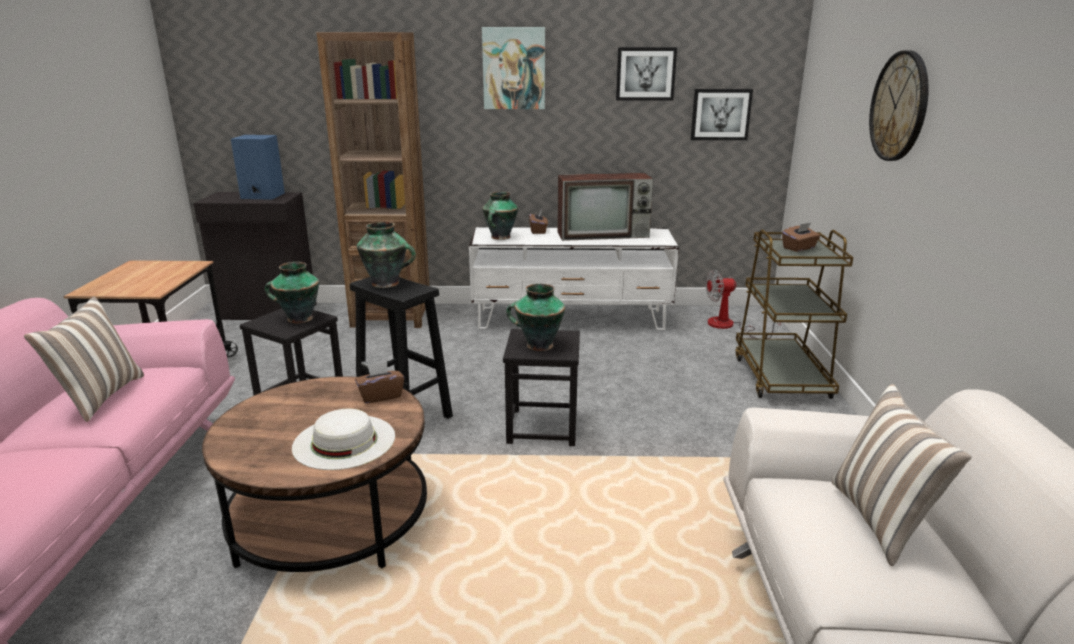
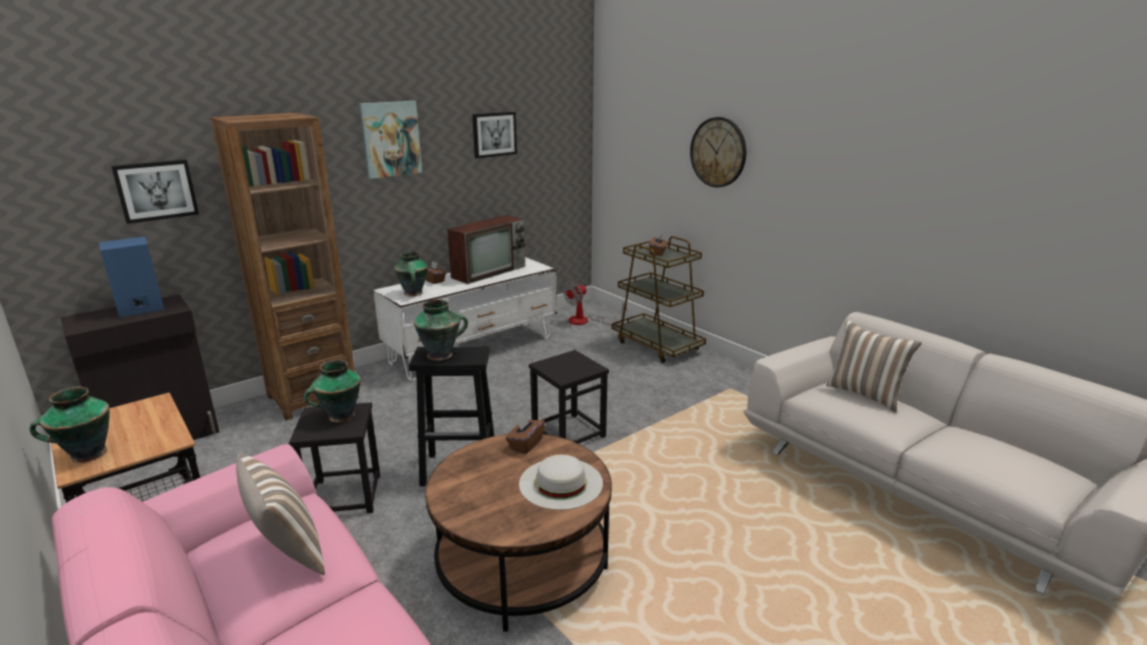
camera: 40 degrees left, 0 degrees up
(538, 345) = (568, 368): vase -> vase (86, 455)
(720, 114) = (547, 161): picture -> picture (156, 190)

